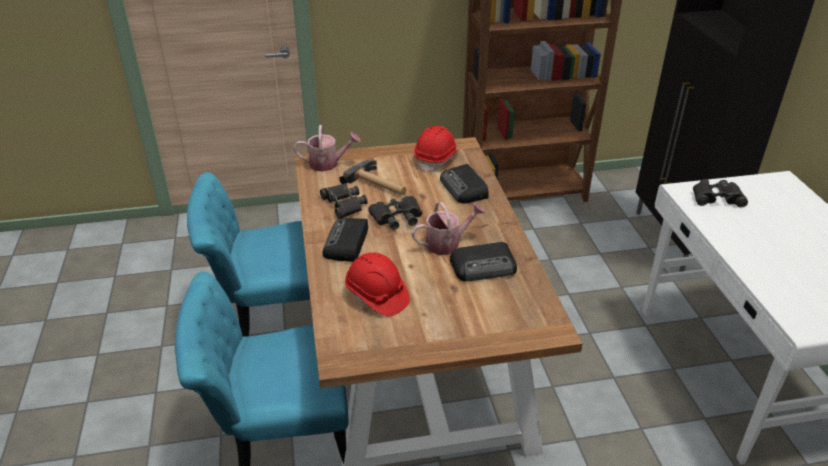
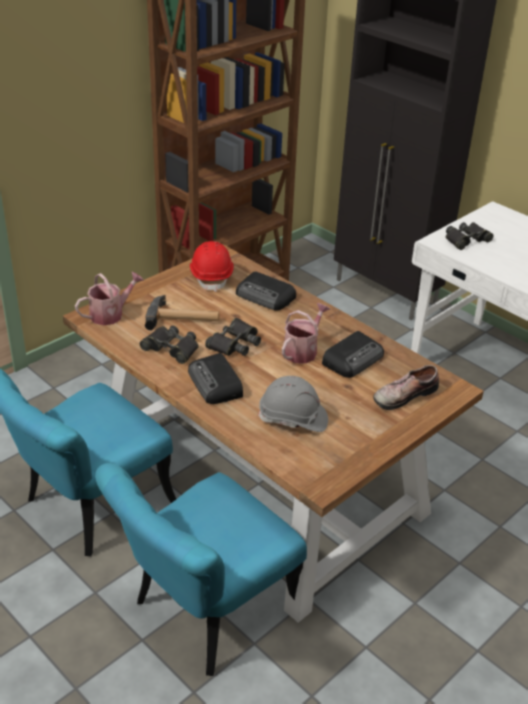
camera: 35 degrees left, 0 degrees up
(376, 296) = (293, 419): red hard hat -> grey hard hat
(496, 315) = (403, 394): none -> shoe

